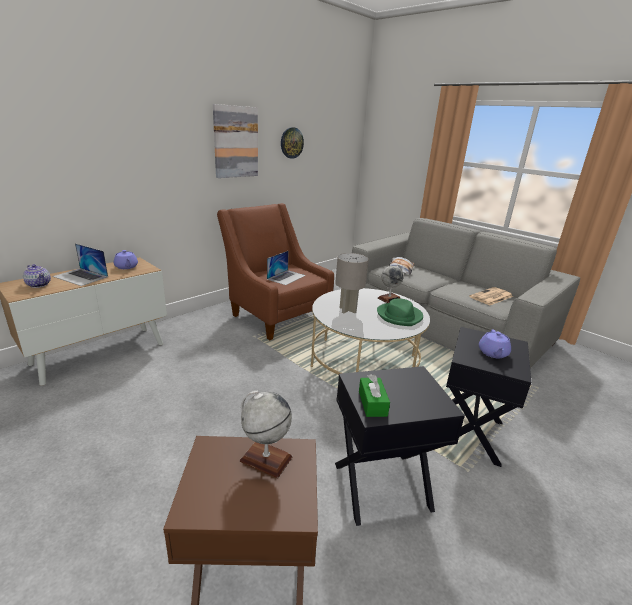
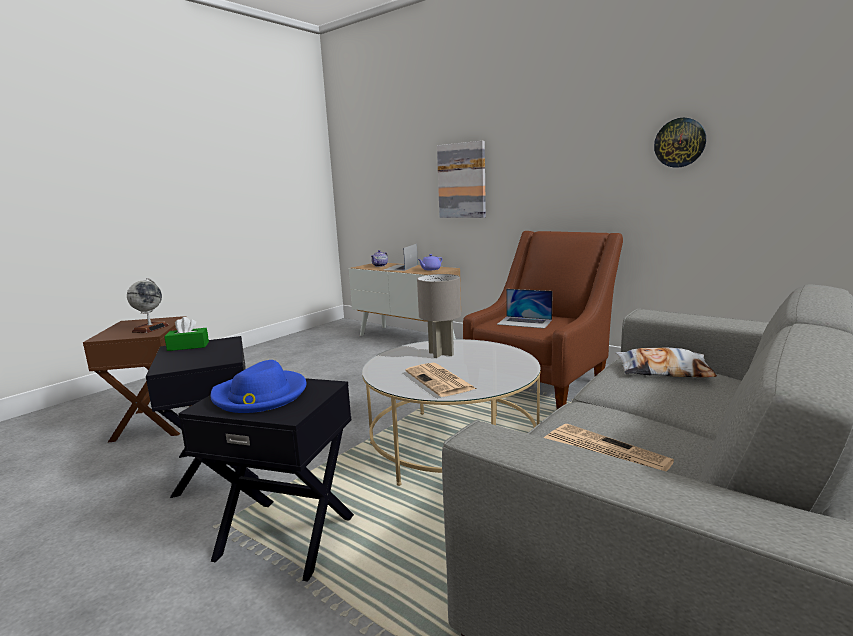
camera: 85 degrees right, 10 degrees down
(235, 142) = (575, 151): picture -> picture (462, 181)
(389, 298) = (506, 373): globe -> none
(399, 316) = (440, 380): green hat -> newspaper
(493, 353) = (260, 395): purple teapot -> blue hat

